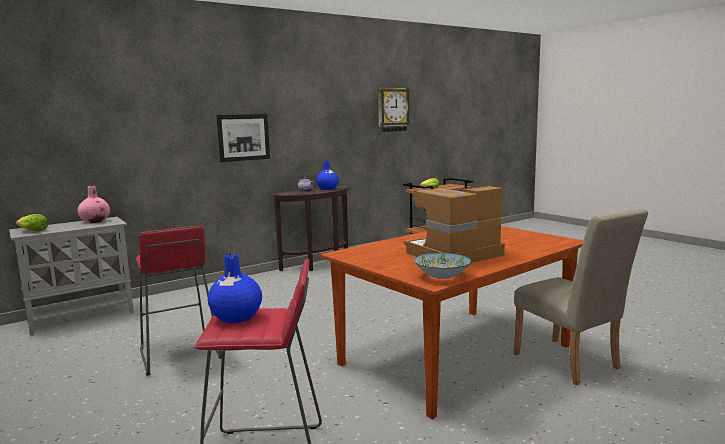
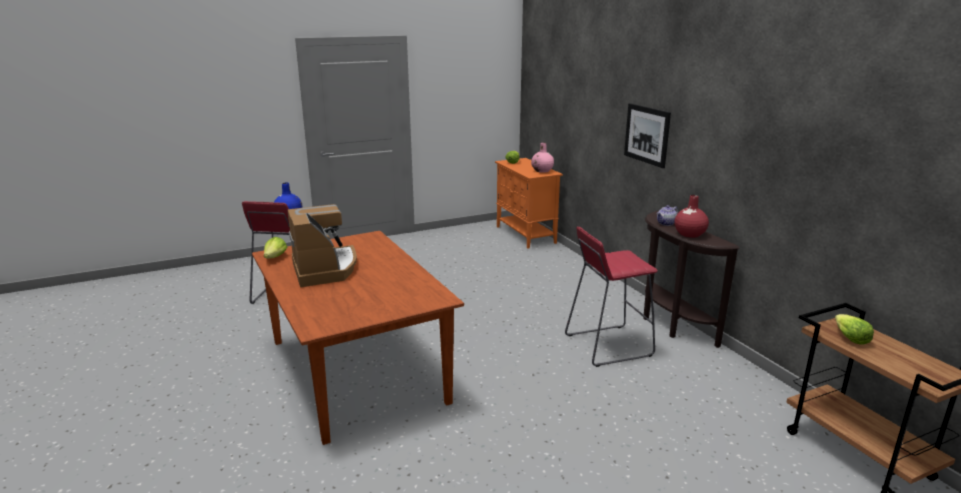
camera: 100 degrees right, 10 degrees up
(82, 317) = (526, 235): grey cabinet -> orange cabinet
(179, 354) = (437, 267): red stool -> red stool (607, 345)
(327, 189) = (689, 234): blue vase -> red vase
(393, 109) = (863, 153): wall clock -> none
(442, 276) = (275, 257): bowl -> lettuce
(571, 364) = (288, 430): beige chair -> none

